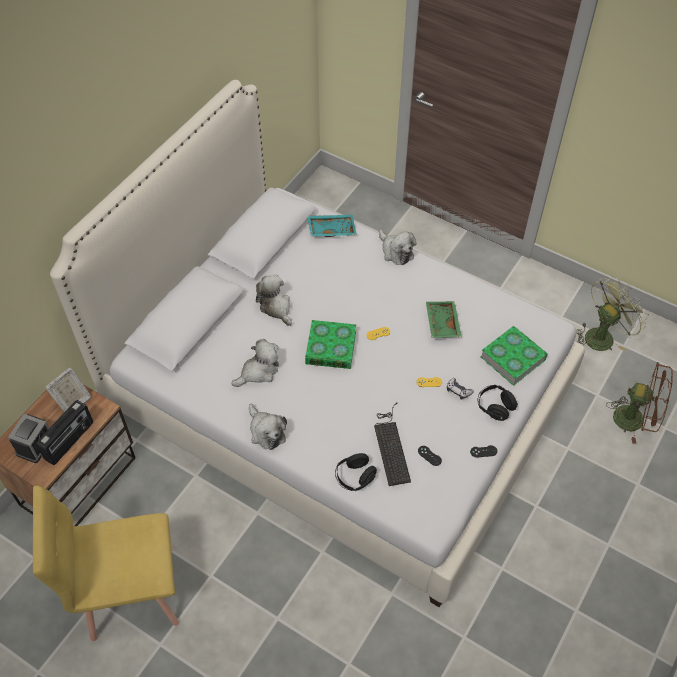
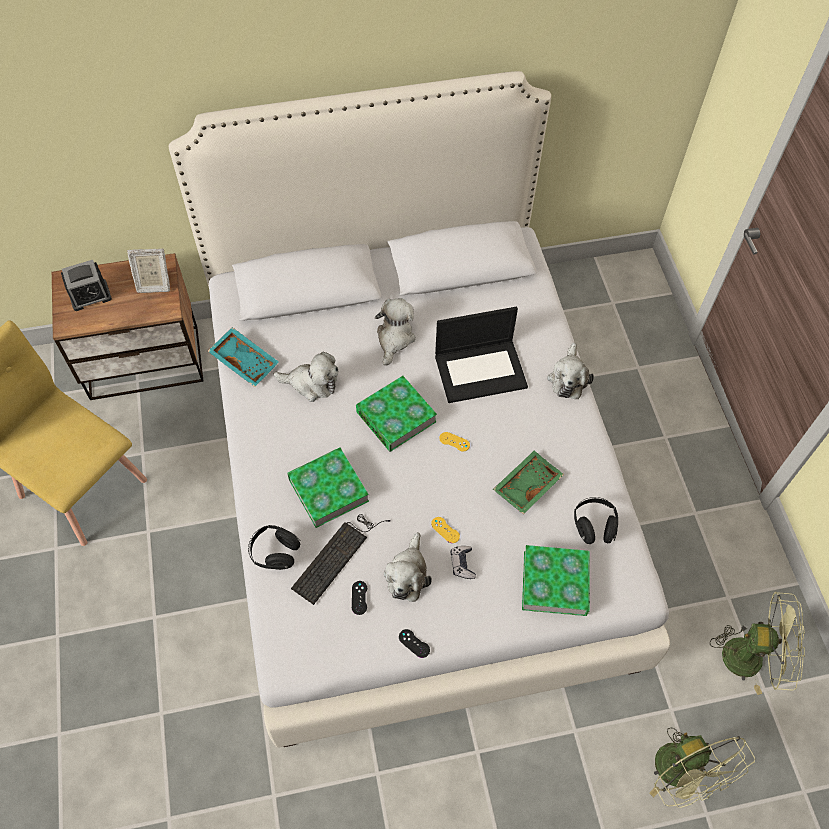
camera: 45 degrees right, 5 degrees up
(70, 441) = (115, 314): radio -> none
(266, 431) = (255, 442): plush toy -> plush toy (407, 574)
(331, 229) = (531, 306): turquoise tray -> turquoise tray (245, 361)
(343, 418) = (328, 490): none -> book
(346, 285) = (481, 370): none -> laptop
(495, 407) = (477, 613): black headphones -> black headphones (594, 525)
(635, 420) = (683, 774): brown fan -> green fan

